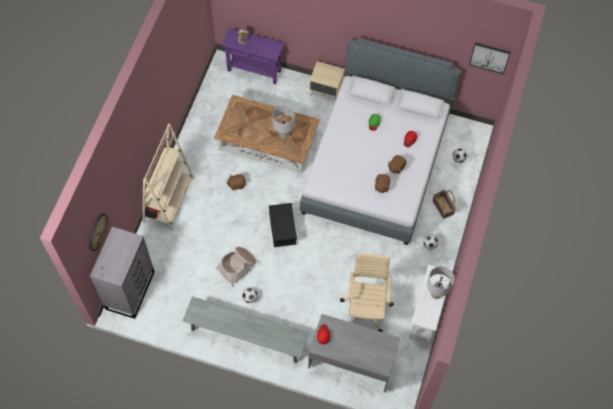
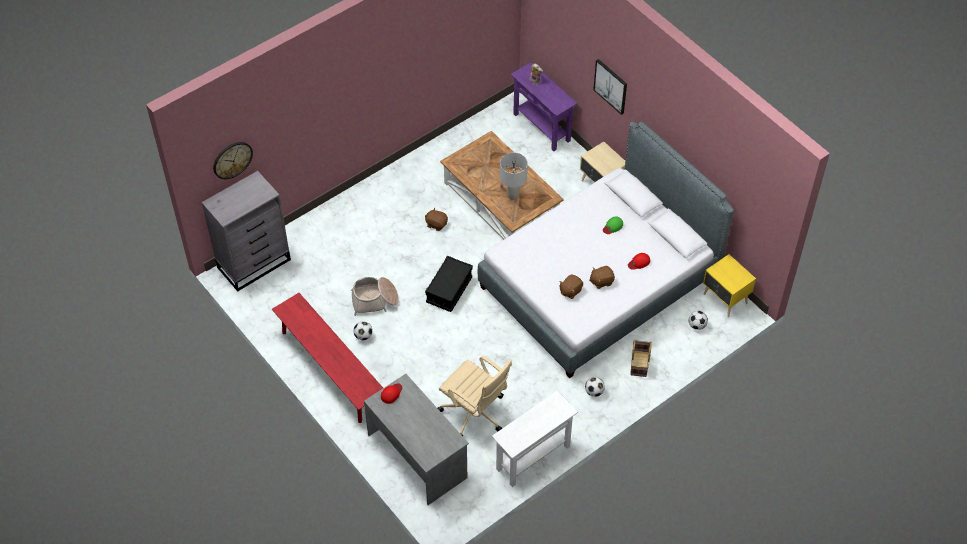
camera: 35 degrees right, 10 degrees down
(169, 200) = (357, 202): beige bookcase -> none
(246, 337) = (330, 370): grey bench -> red bench
(366, 308) = (475, 414): beige office chair -> beige office chair turned 90 degrees clockwise
(436, 294) = (541, 424): grey table lamp -> none
(462, 130) = (725, 299): none -> yellow nightstand
(489, 57) = (765, 204): picture -> picture (611, 86)

